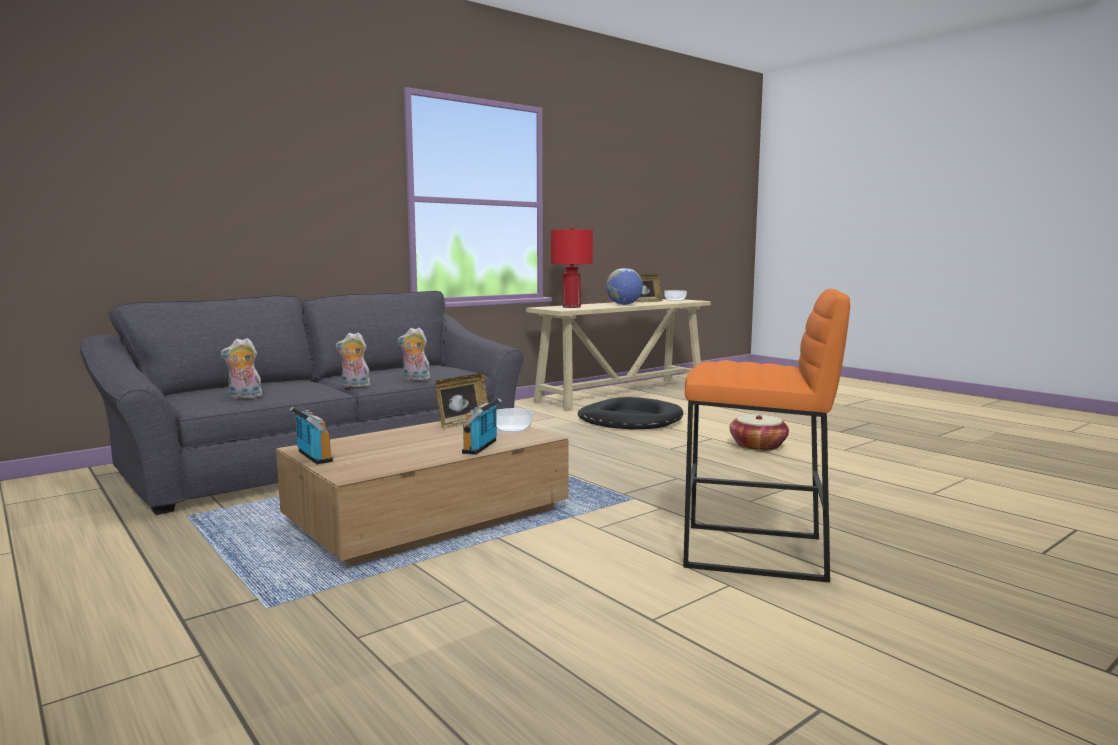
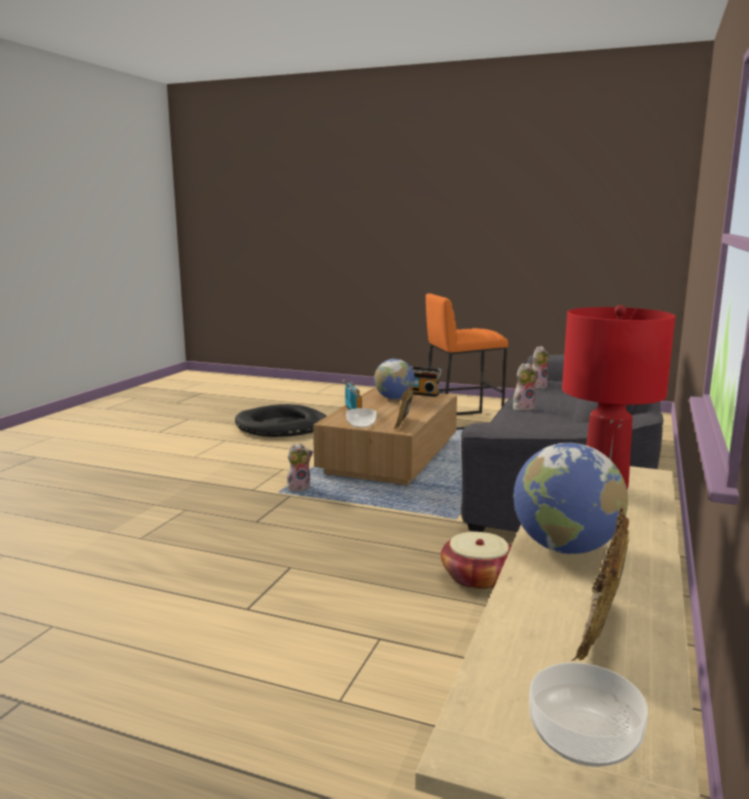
camera: 150 degrees right, 5 degrees up
(377, 456) = (394, 398): none -> globe
(415, 379) = (505, 420): plush toy -> plush toy (299, 488)
(630, 420) = (404, 636): black dog bed -> black dog bed (282, 426)
(753, 552) = (182, 473): orange stool -> orange stool (462, 421)
(758, 446) = (178, 603): basket -> basket (477, 577)

